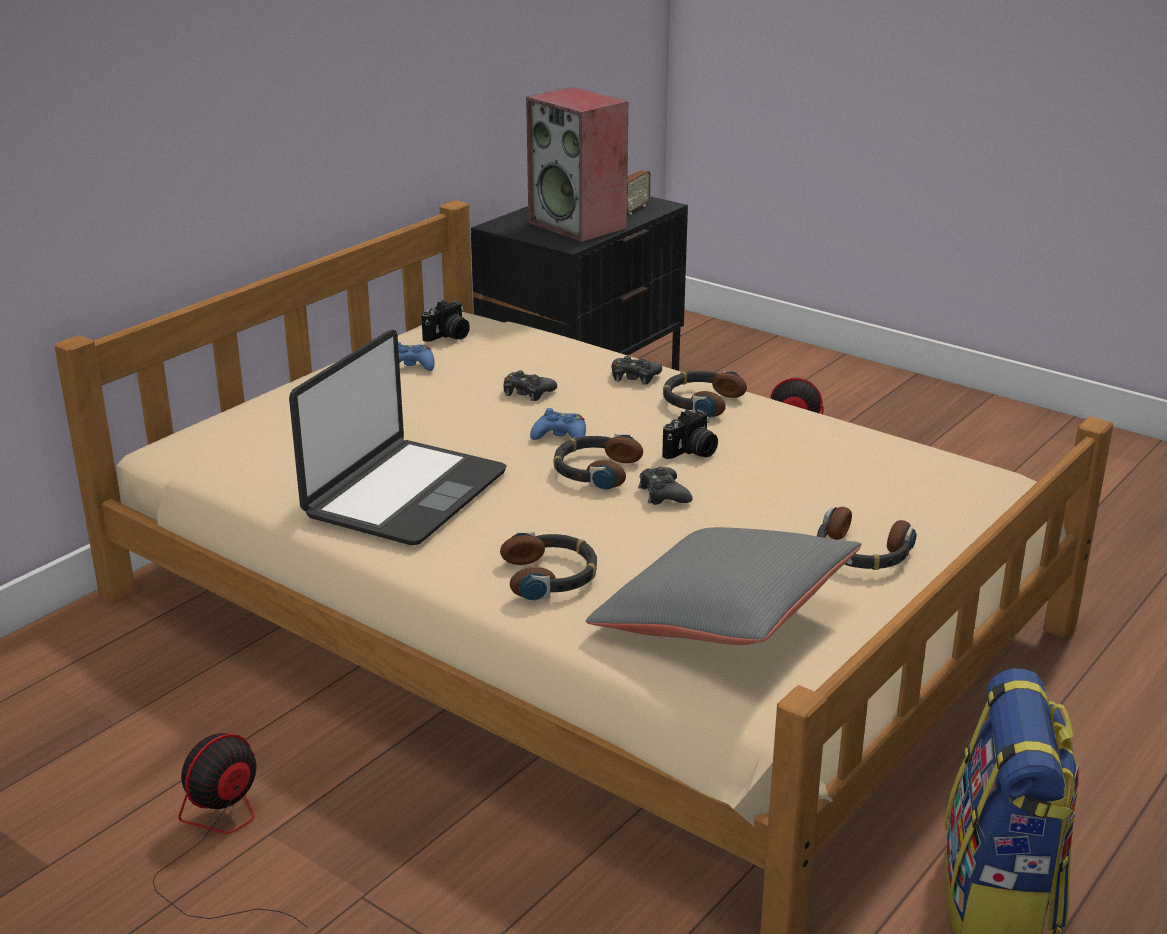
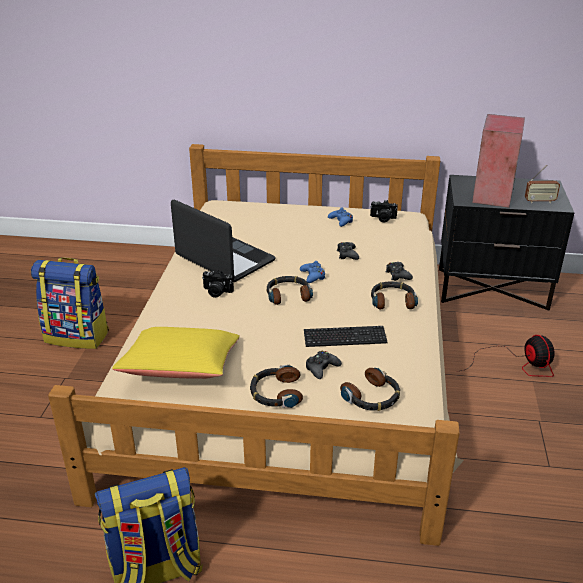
camera: 60 degrees right, 5 degrees up
(221, 843) = (78, 336): fan -> backpack
(404, 494) = (224, 259): laptop -> laptop turned 135 degrees counterclockwise
(551, 576) = (184, 314): headphones -> headphones (372, 397)
(663, 494) = (283, 319): black game controller -> black game controller (321, 368)
(692, 452) = (334, 314): camera -> camera (216, 292)
(723, 619) = (181, 368): grey pillow -> yellow pillow
(765, 463) = (345, 338): none -> keyboard

